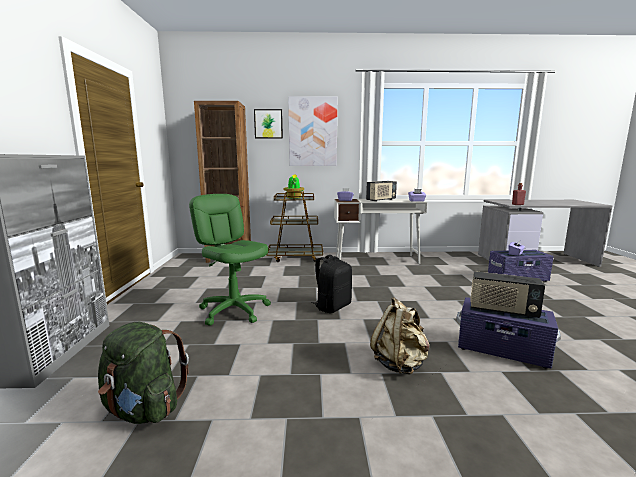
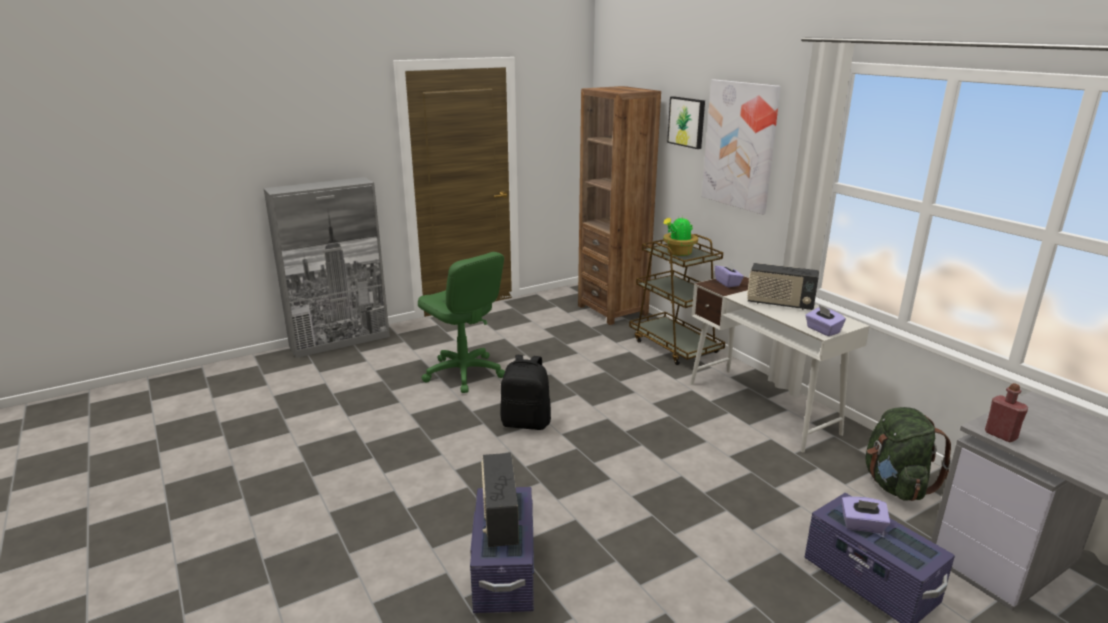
camera: 60 degrees right, 10 degrees up
(144, 409) = (290, 403): green backpack -> green backpack (895, 485)
(234, 310) = (463, 373): green office chair -> green office chair turned 120 degrees clockwise
(400, 364) = (418, 498): beige backpack -> none

